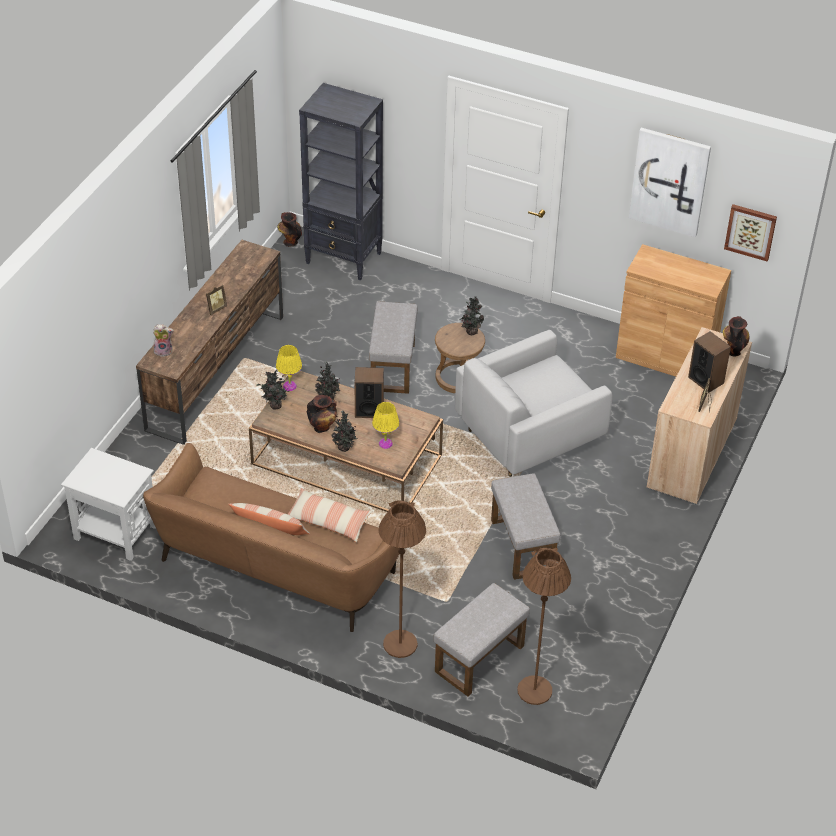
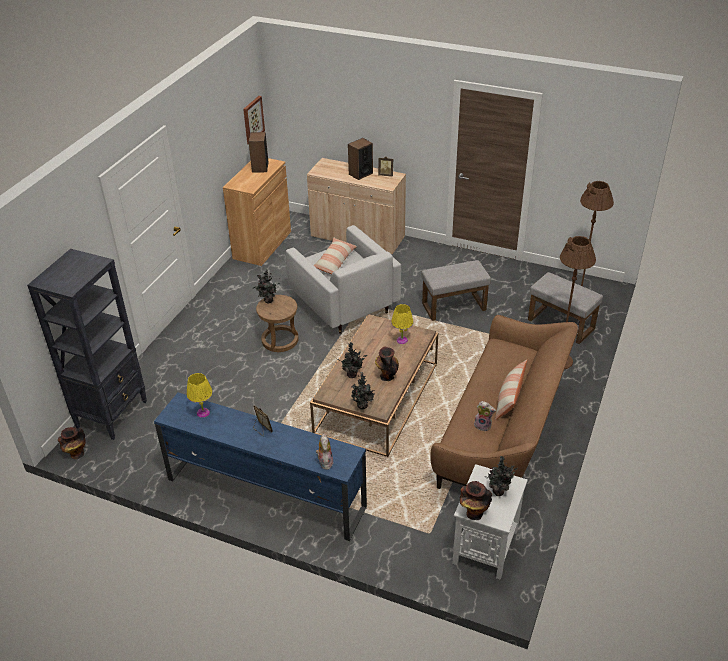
camera: 90 degrees left, 5 degrees down
(217, 372) = (265, 493): brown tv stand -> blue tv stand
(230, 501) = (483, 425): none -> plush toy
(290, 386) = (336, 399): yellow table lamp -> yellow table lamp (203, 412)
(328, 521) = (492, 367): pillow -> pillow (335, 261)
(345, 448) = (410, 362): potted plant -> potted plant (499, 490)
(369, 410) = (364, 351): speaker -> speaker (260, 167)
(393, 367) = (265, 376): grey ottoman -> none
(669, 181) = (218, 125): picture -> none
(733, 350) = (330, 164): vase -> vase (473, 513)

